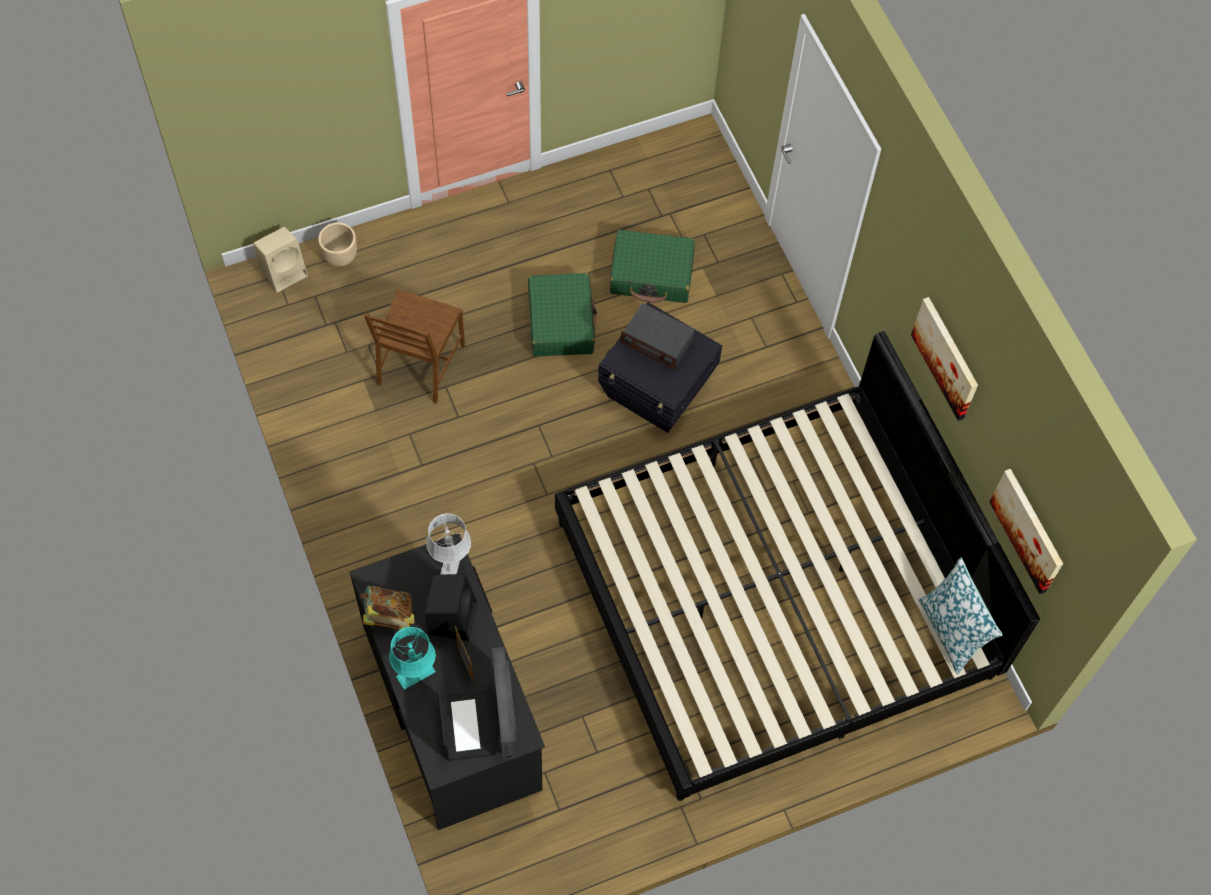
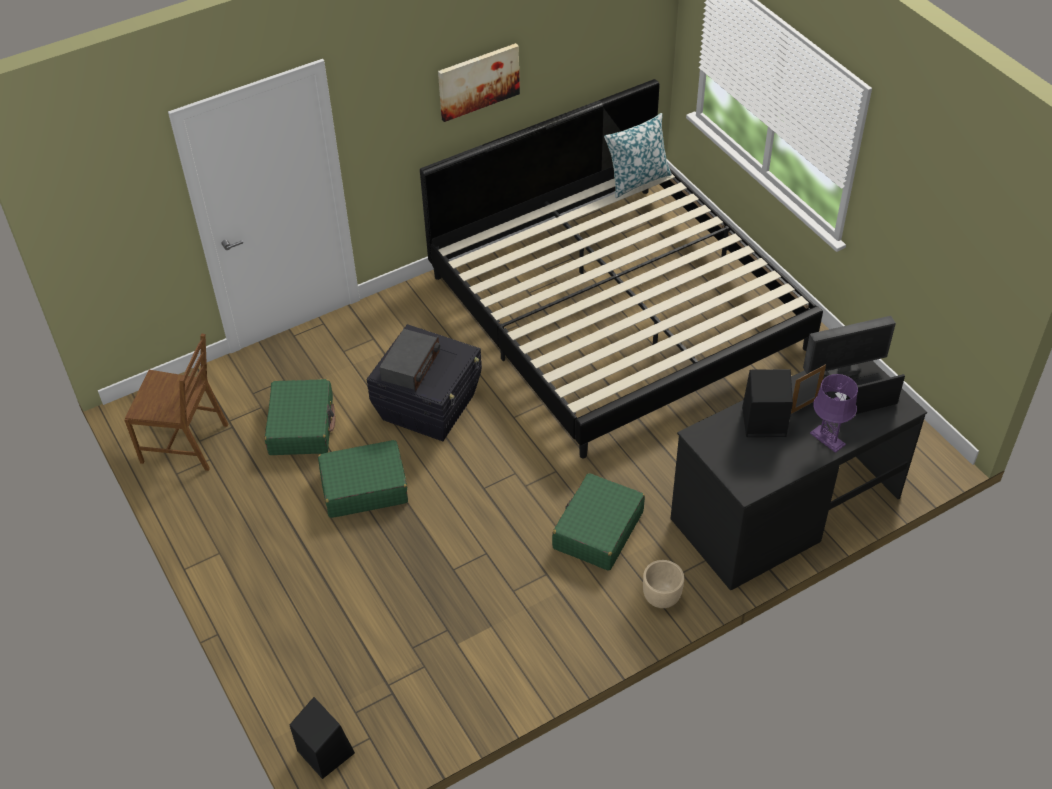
camera: 95 degrees left, 15 degrees down
(284, 271) = (324, 751): beige speaker -> black speaker
(340, 257) = (300, 698): beige planter -> beige planter (661, 599)
(389, 616) = (779, 468): book -> none
(415, 674) = (828, 439): turquoise table lamp -> purple table lamp
(420, 365) = (430, 596): brown chair -> brown chair (186, 442)
(451, 563) = (710, 432): grey table lamp -> none
(463, 519) = (597, 530): none -> green suitcase
(1028, 530) = (608, 53): picture -> none

